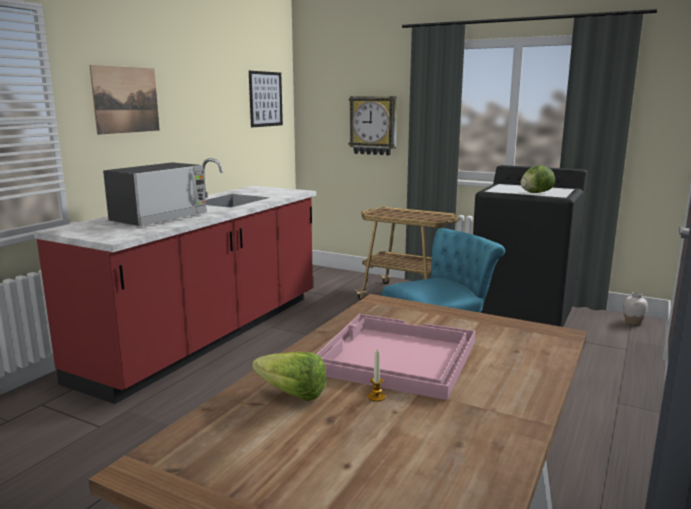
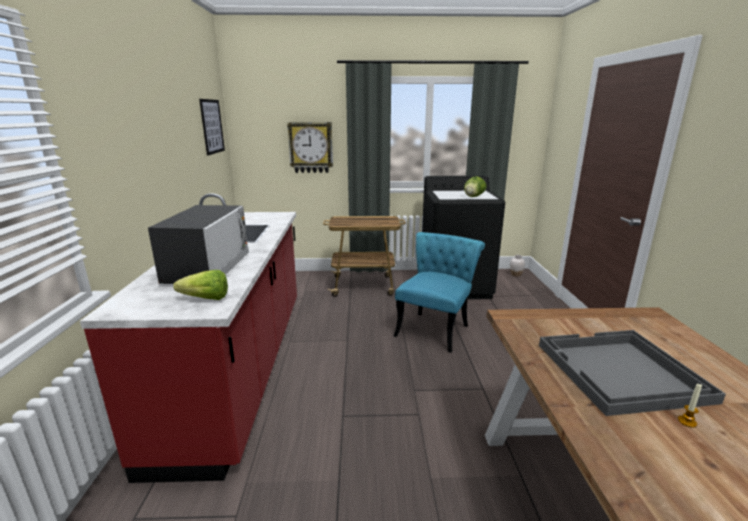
camera: 30 degrees left, 5 degrees up
(126, 100) = (118, 137): picture -> none
(287, 392) = (633, 447): lettuce -> lettuce (202, 299)
(395, 357) = (620, 372): pink tray -> grey tray

